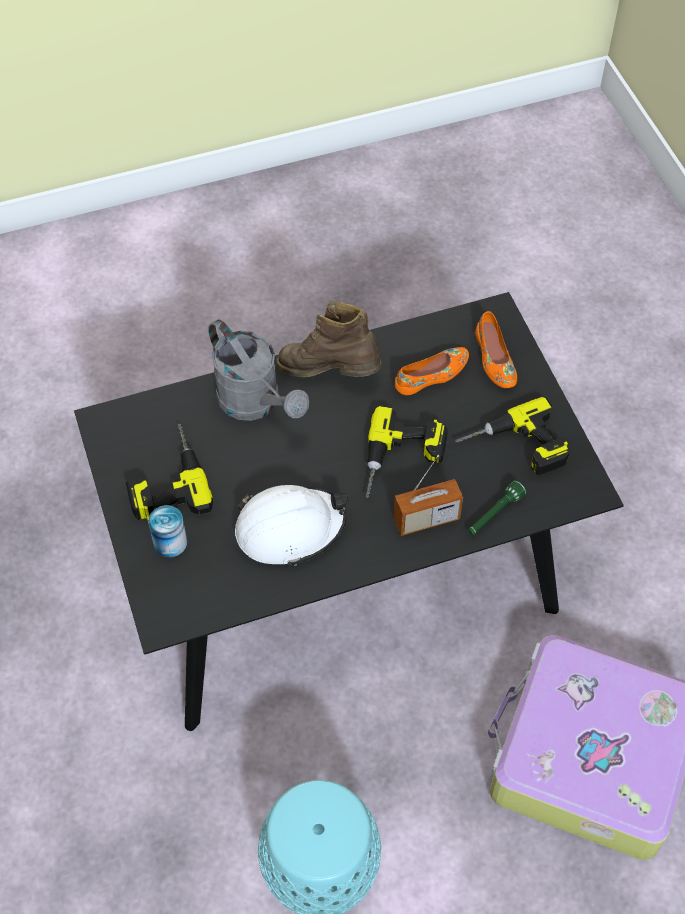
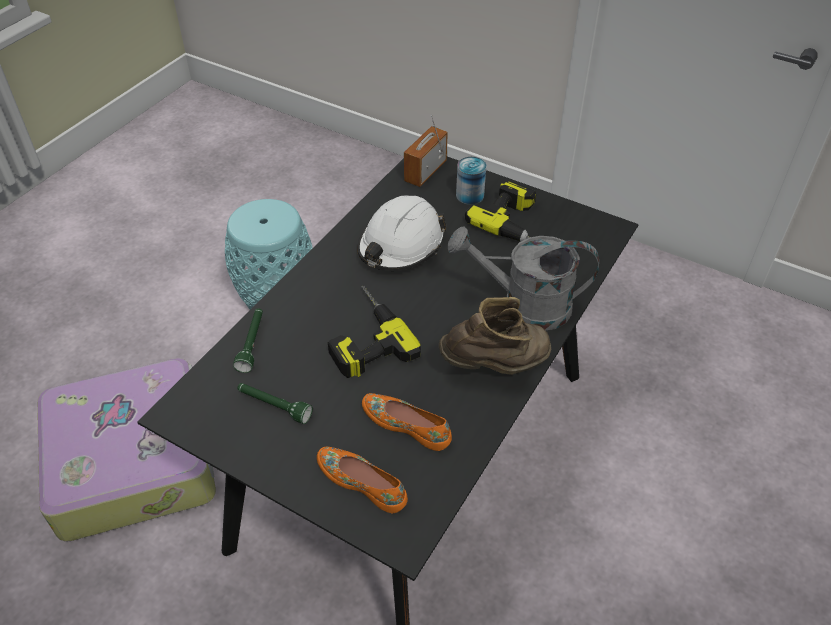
camera: 140 degrees right, 10 degrees down
(426, 519) = (305, 308): radio -> radio (425, 171)
(432, 375) = (406, 424): orange shoe -> orange shoe turned 105 degrees clockwise
(514, 449) = (274, 406): power drill -> green flashlight

